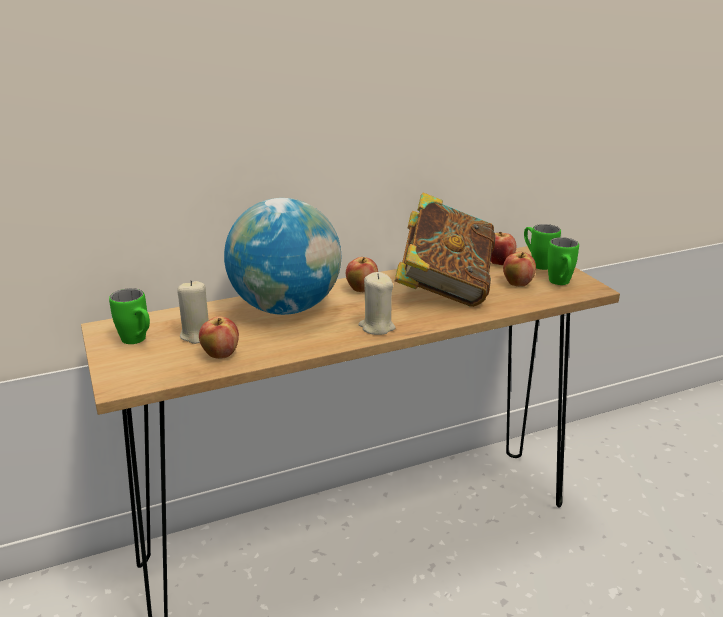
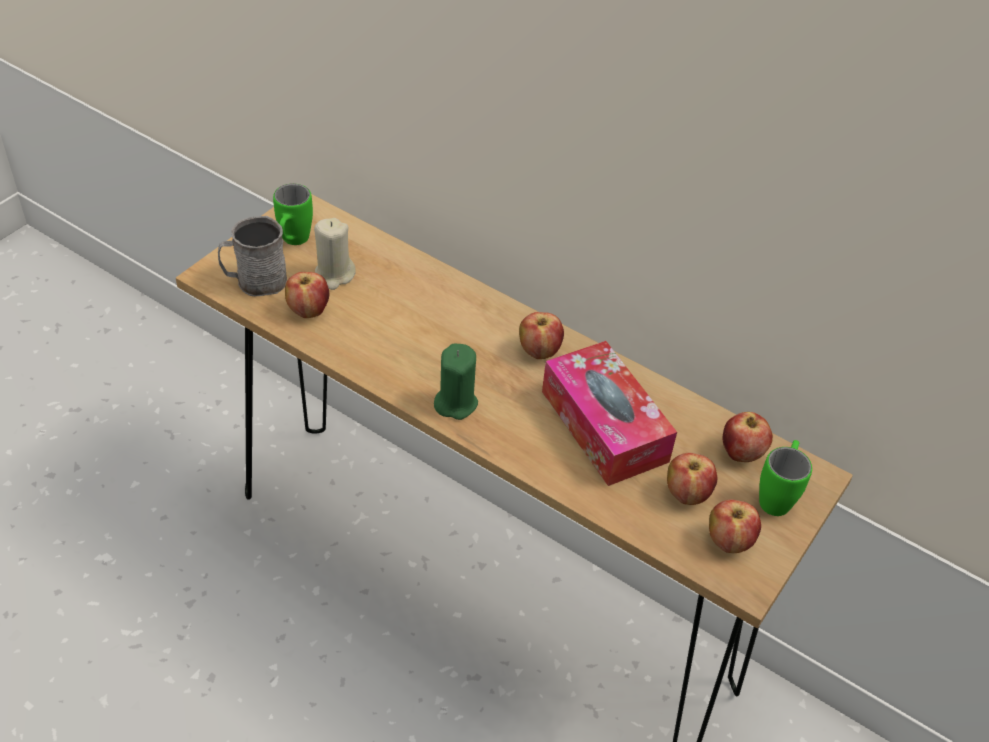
camera: 55 degrees right, 20 degrees up
(156, 368) = (255, 281): none -> grey mug
(286, 308) = (441, 310): globe -> none
(377, 327) = (455, 403): beige candle -> green candle
(444, 290) = (604, 426): book -> tissue box
(560, 284) = (729, 541): green mug -> apple

